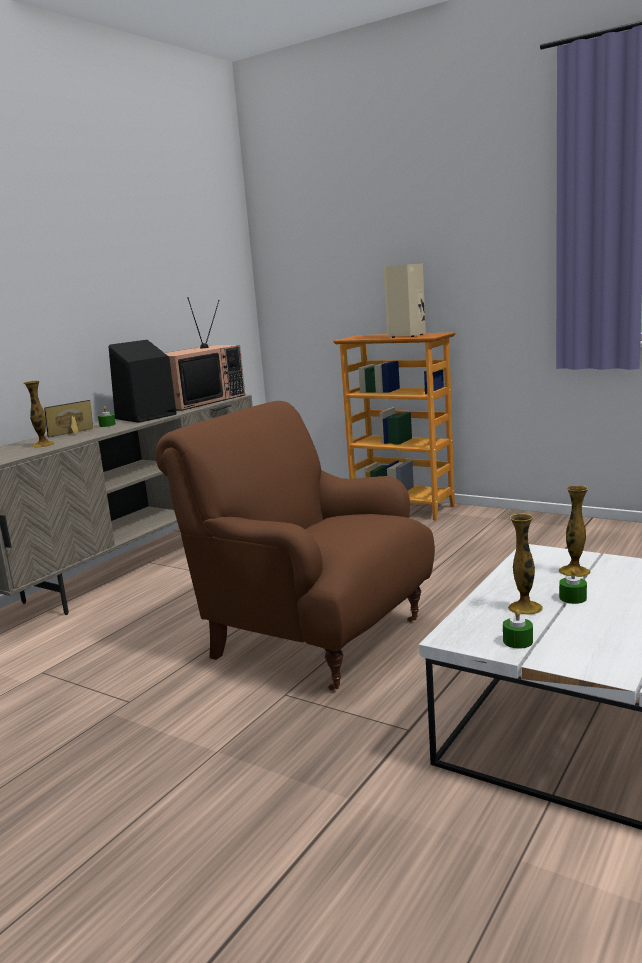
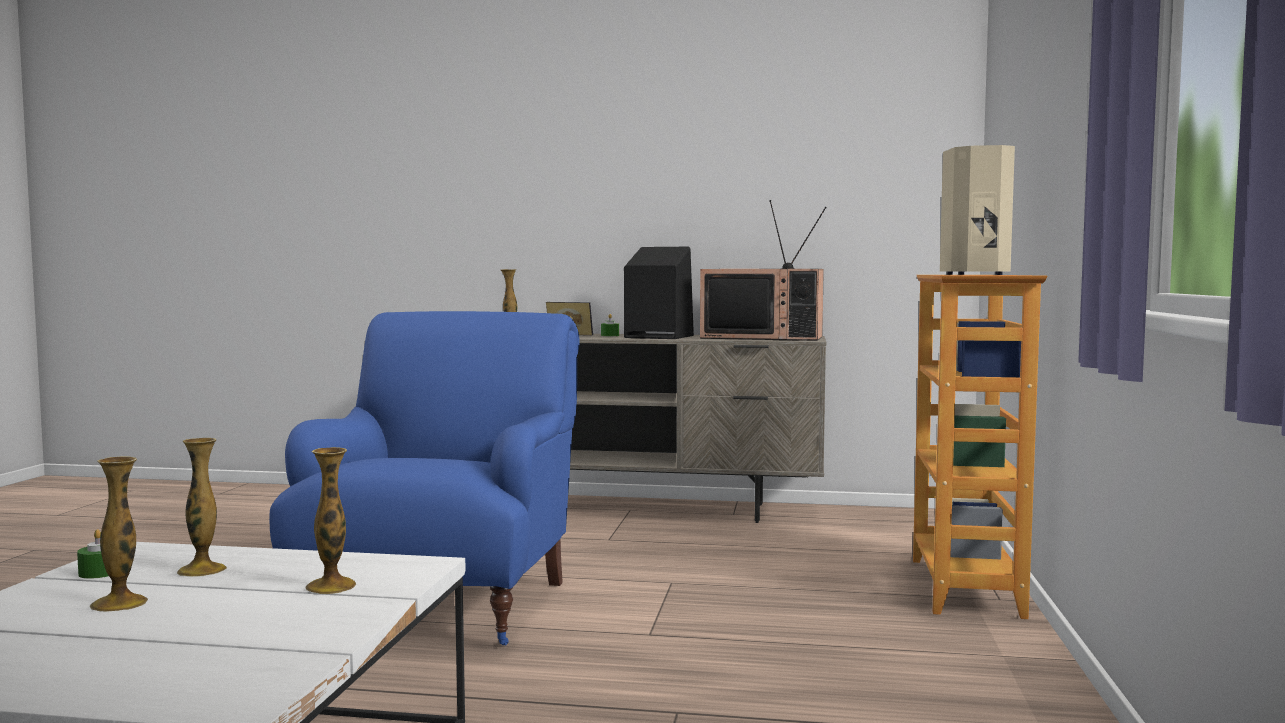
camera: 65 degrees right, 10 degrees down
(313, 638) = (443, 605): brown armchair -> blue armchair
(572, 598) = (225, 589): green candle -> none
(599, 626) = (119, 603): none -> vase

